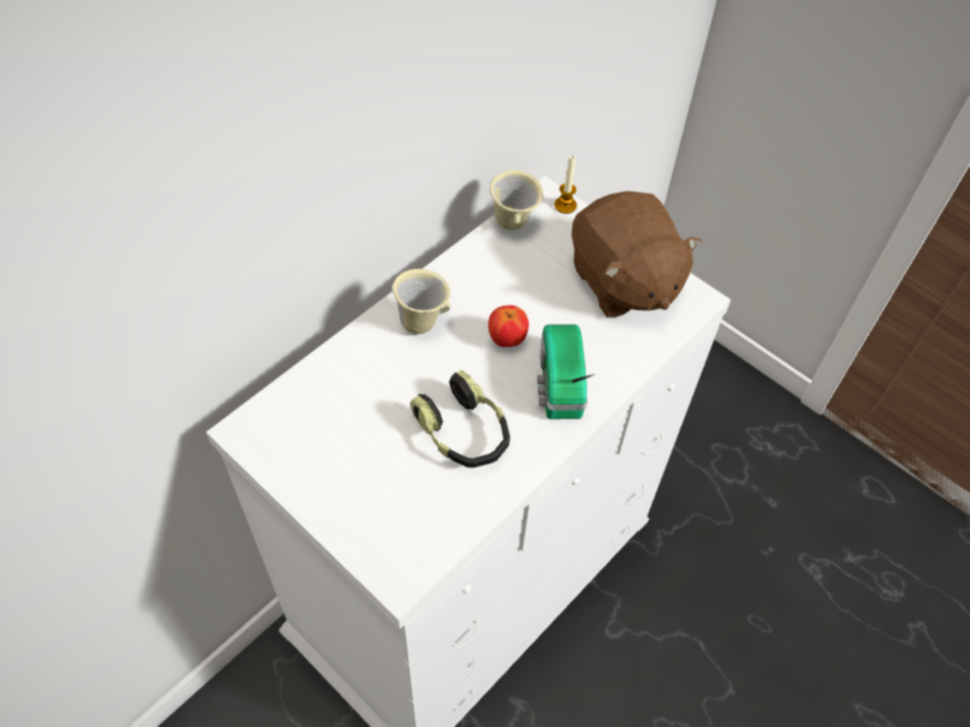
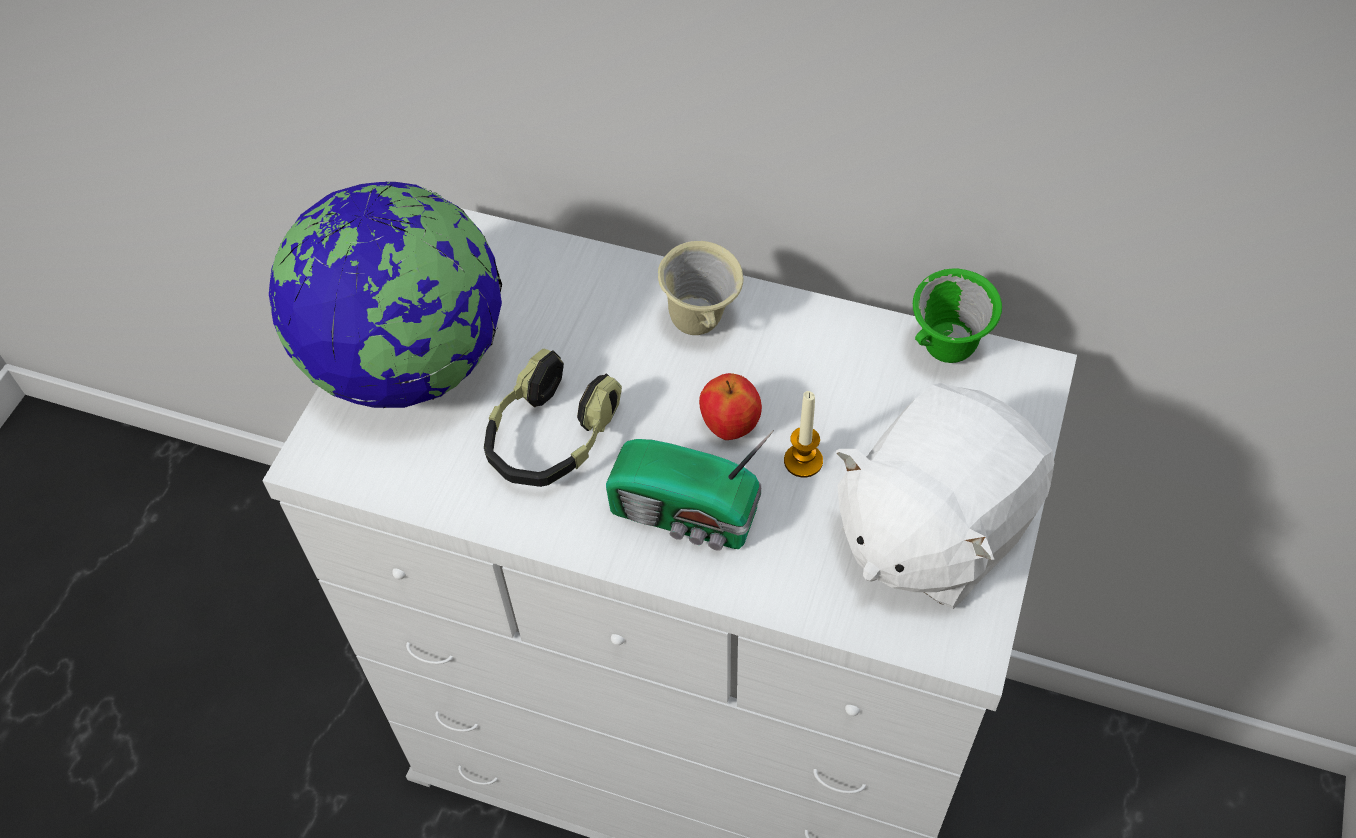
camera: 70 degrees right, 0 degrees up
(352, 493) = (409, 365): none -> globe
(513, 225) = (946, 354): beige mug -> green mug
(558, 385) = (687, 516): radio -> radio turned 135 degrees counterclockwise
(565, 205) = (1033, 401): candle -> candle (803, 461)
(623, 282) = (931, 530): brown plush toy -> white plush toy

